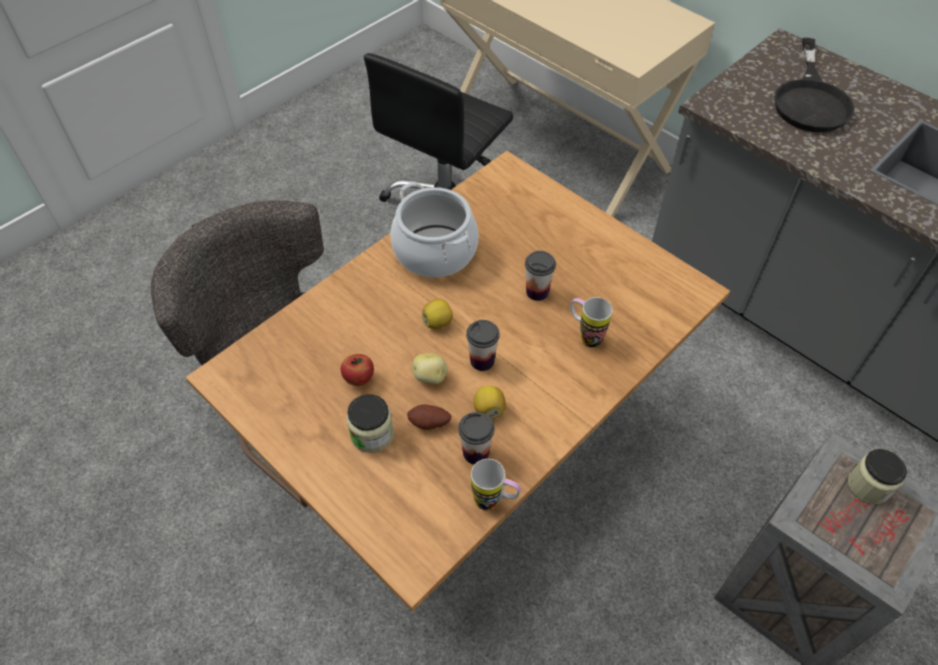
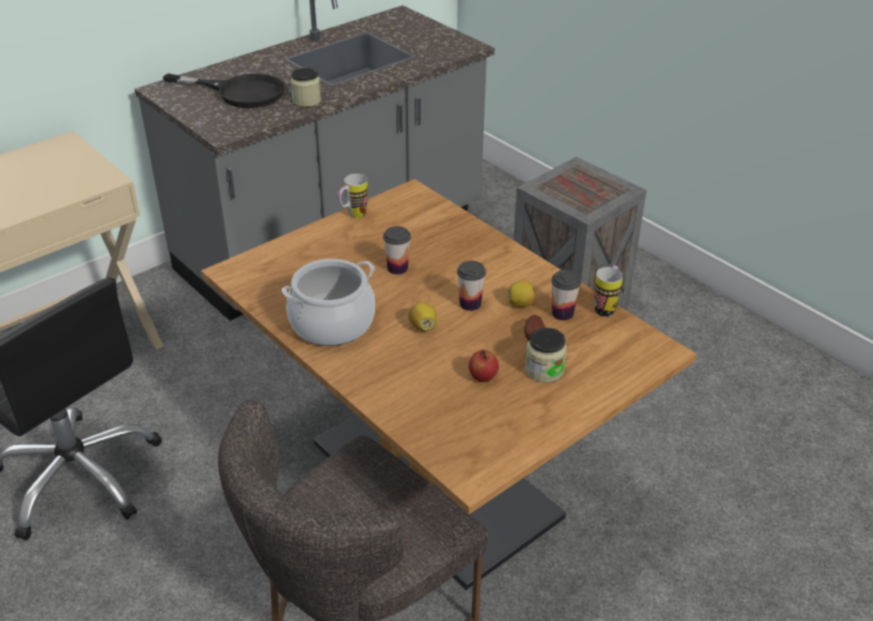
camera: 85 degrees left, 15 degrees down
(430, 377) = (485, 334): potato -> none
(585, 335) = (450, 249): mug -> mug (353, 216)
(868, 486) = (559, 182): jar -> jar (306, 101)

